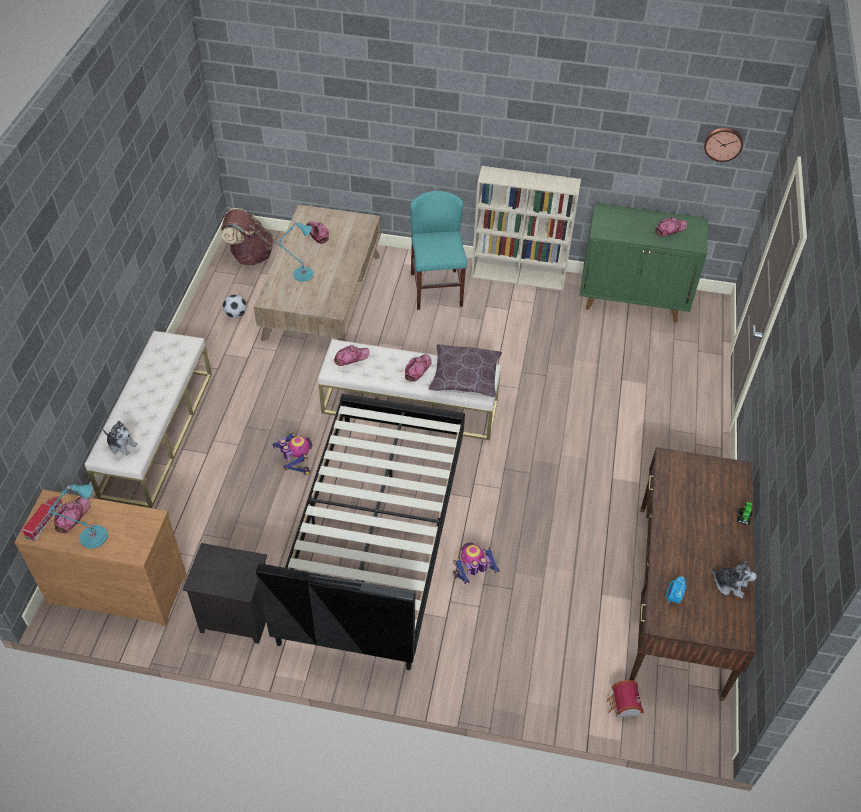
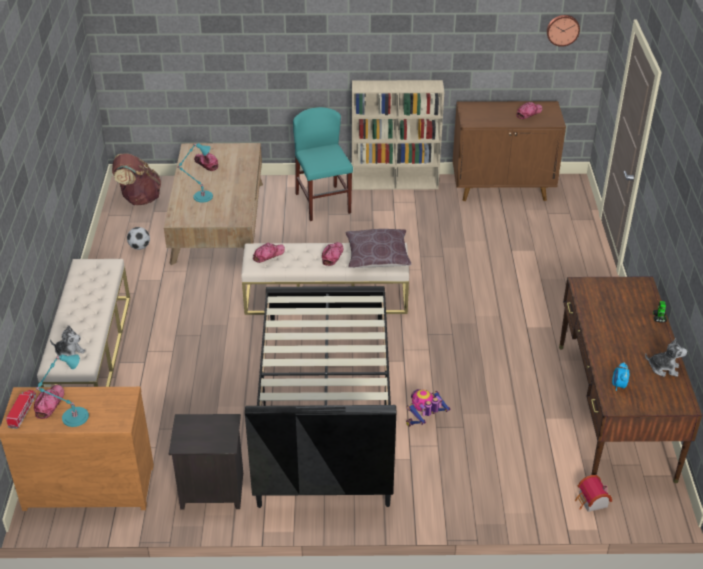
camera: 10 degrees left, 10 degrees down
(295, 463) = (232, 358): toy robot -> none
(633, 300) = (503, 189): green cabinet -> brown cabinet

